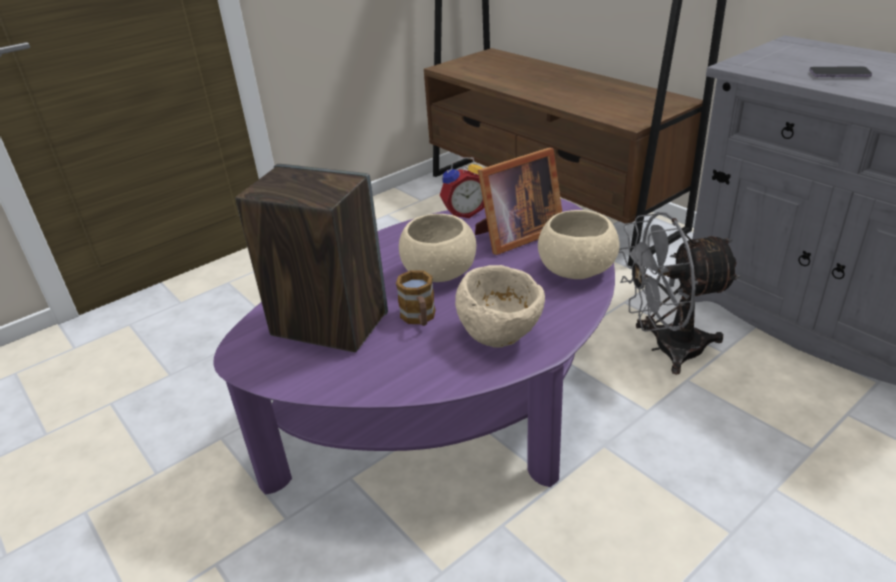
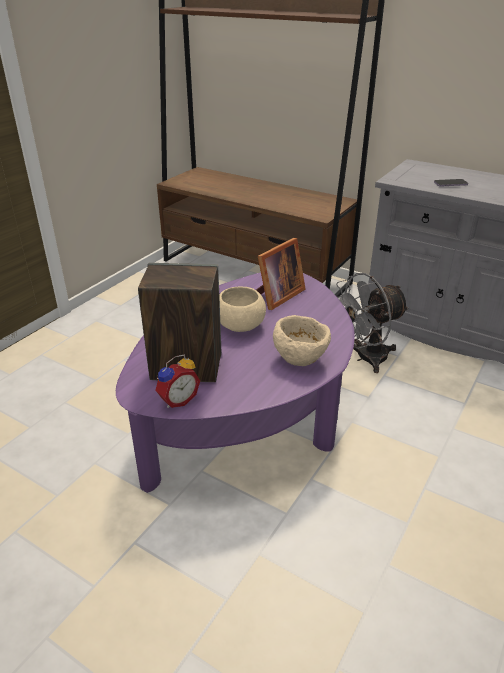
camera: 20 degrees left, 0 degrees up
(419, 318) = (244, 355): mug -> none
(464, 213) = (234, 285): alarm clock -> alarm clock (177, 400)
(576, 270) = (325, 313): beige bowl -> none

